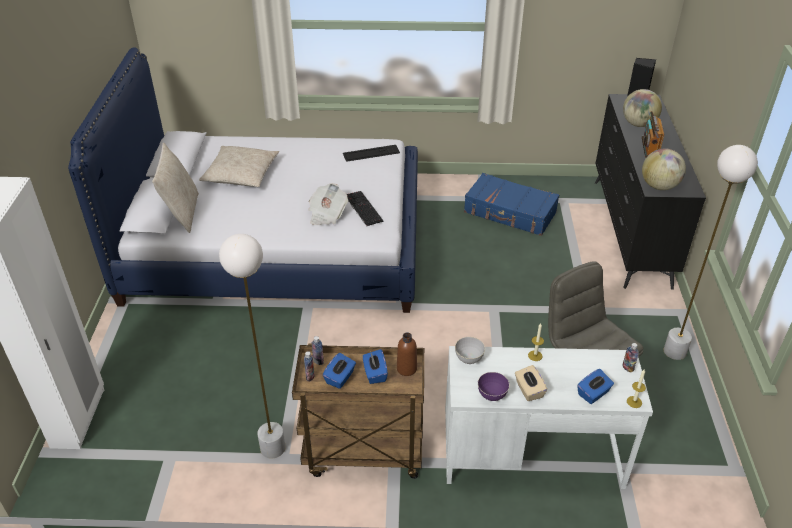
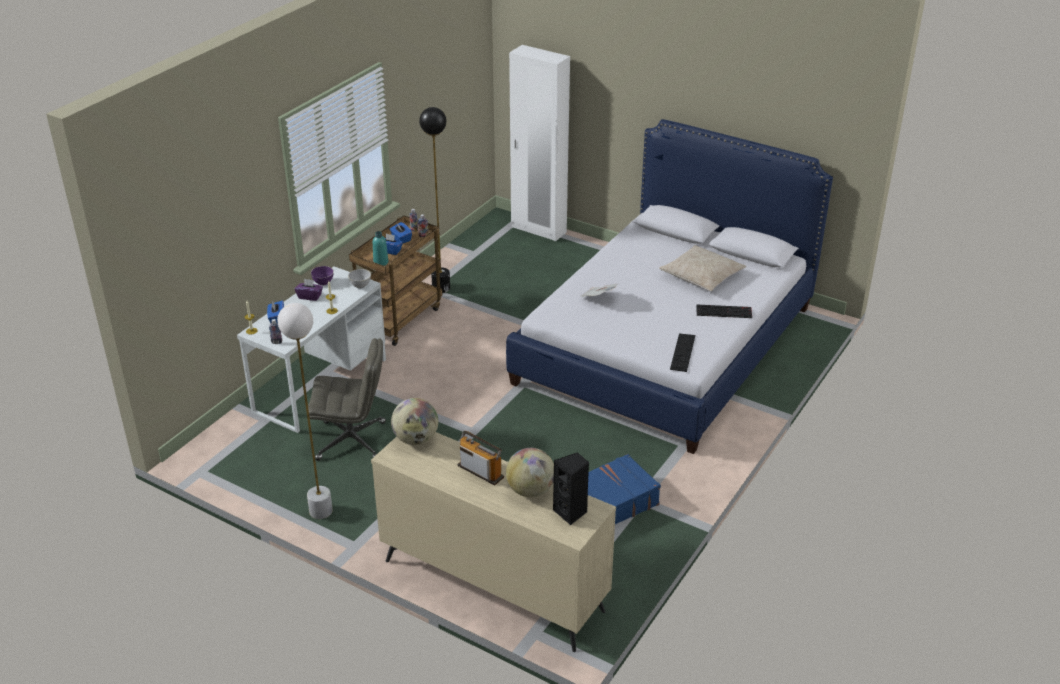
camera: 120 degrees right, 5 degrees down
(182, 213) = (661, 239): beige pillow -> none
(273, 448) = (441, 288): white floor lamp -> black floor lamp
(362, 208) = (591, 318): keyboard -> keyboard (724, 311)
(406, 368) = (381, 262): brown bottle -> turquoise bottle
(528, 390) = (309, 296): beige tissue box -> purple tissue box
(630, 232) = (492, 584): black dresser -> beige dresser

